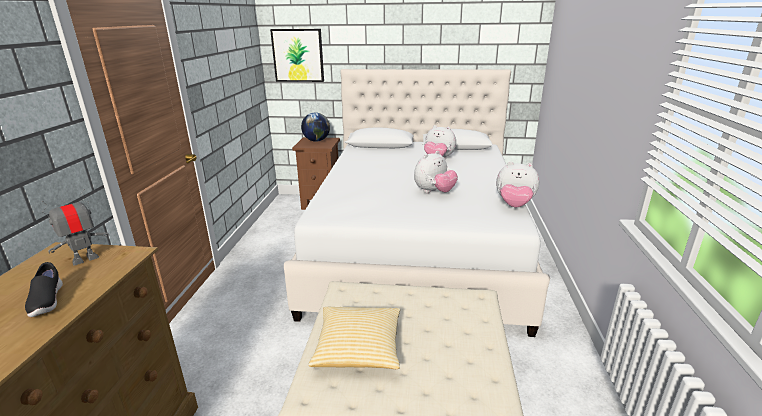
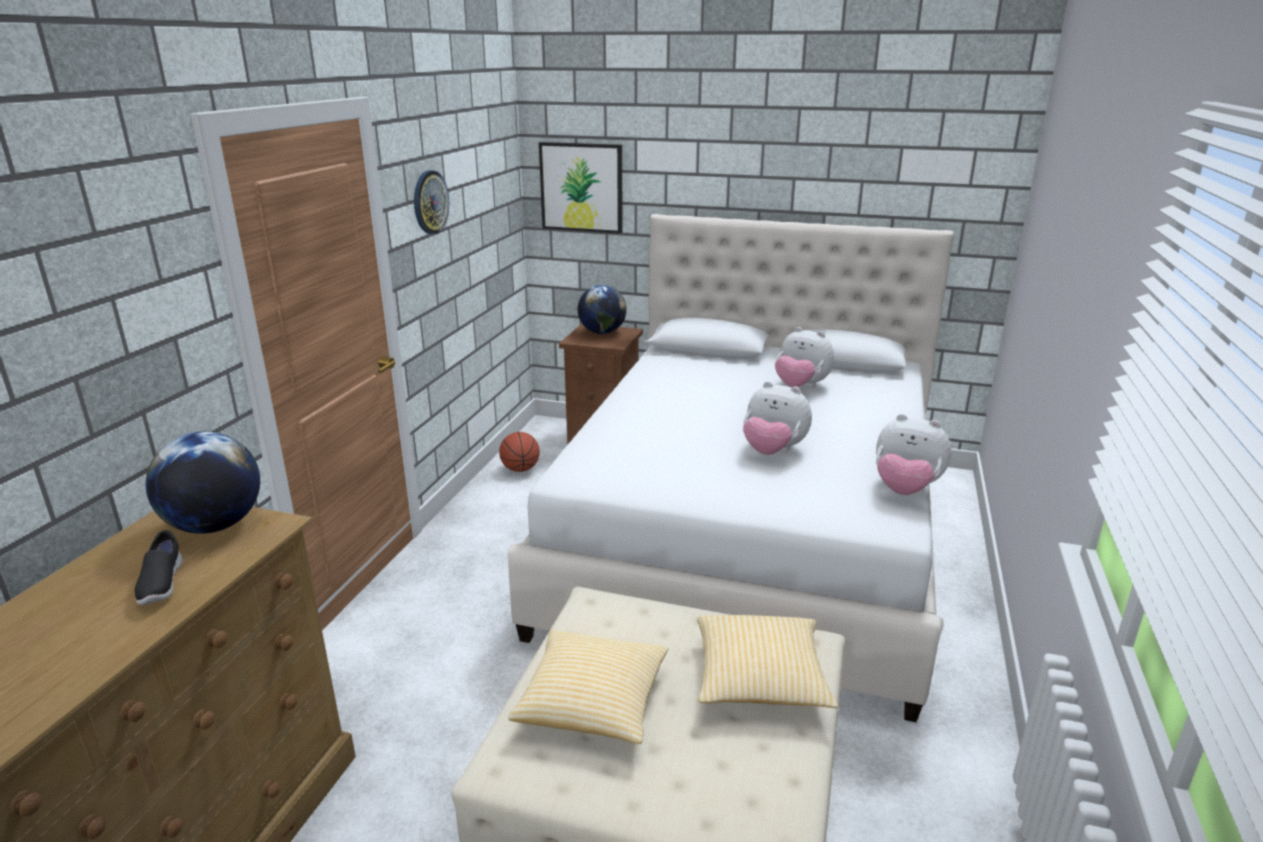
camera: 10 degrees right, 0 degrees up
(85, 259) = (215, 525): toy robot -> globe
(209, 58) = (430, 202): none -> wall clock
(275, 224) = (520, 469): none -> basketball
(434, 192) = (773, 451): plush toy -> plush toy turned 60 degrees clockwise
(456, 321) = (759, 680): none -> pillow

